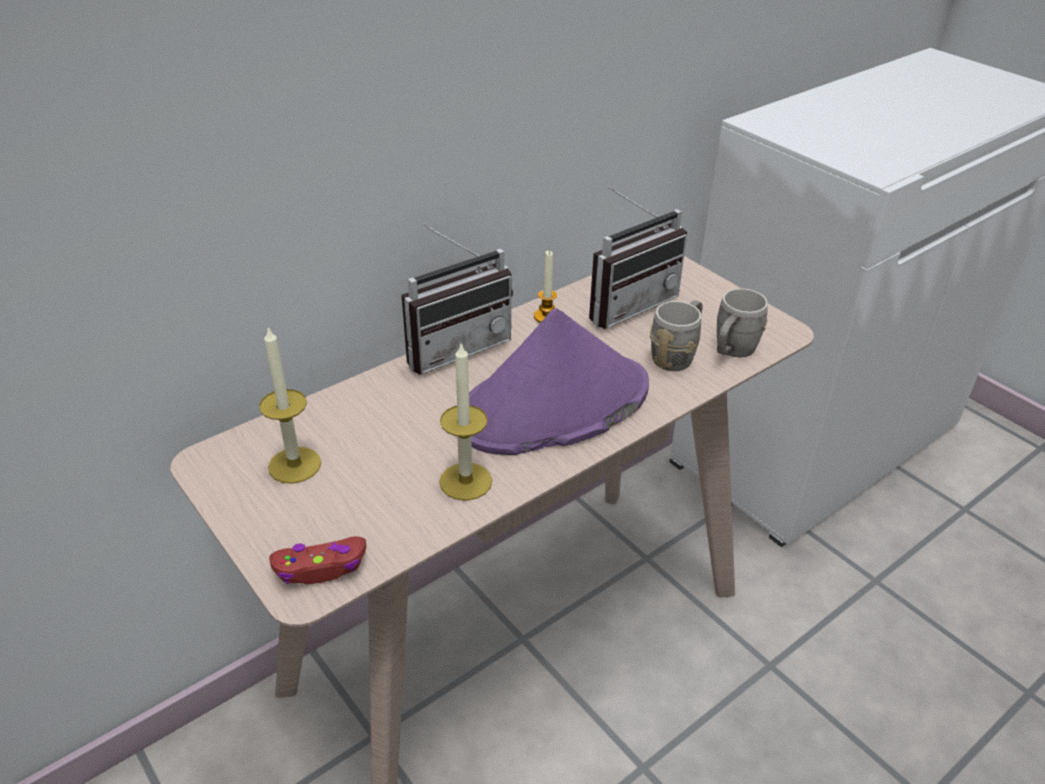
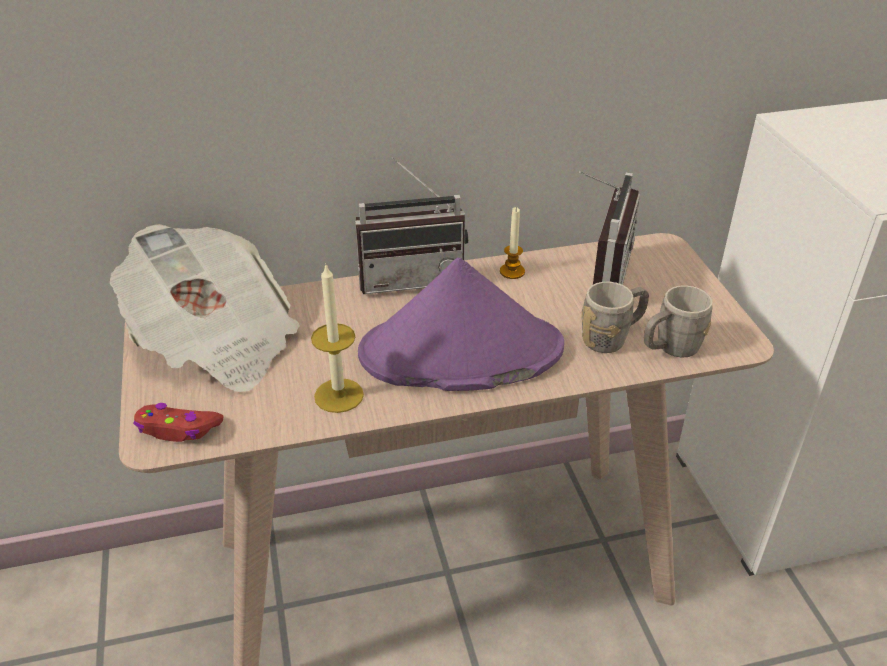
camera: 25 degrees right, 0 degrees up
(294, 465) = (215, 341): candle -> newspaper
(626, 303) = (597, 277): radio -> radio turned 60 degrees counterclockwise

